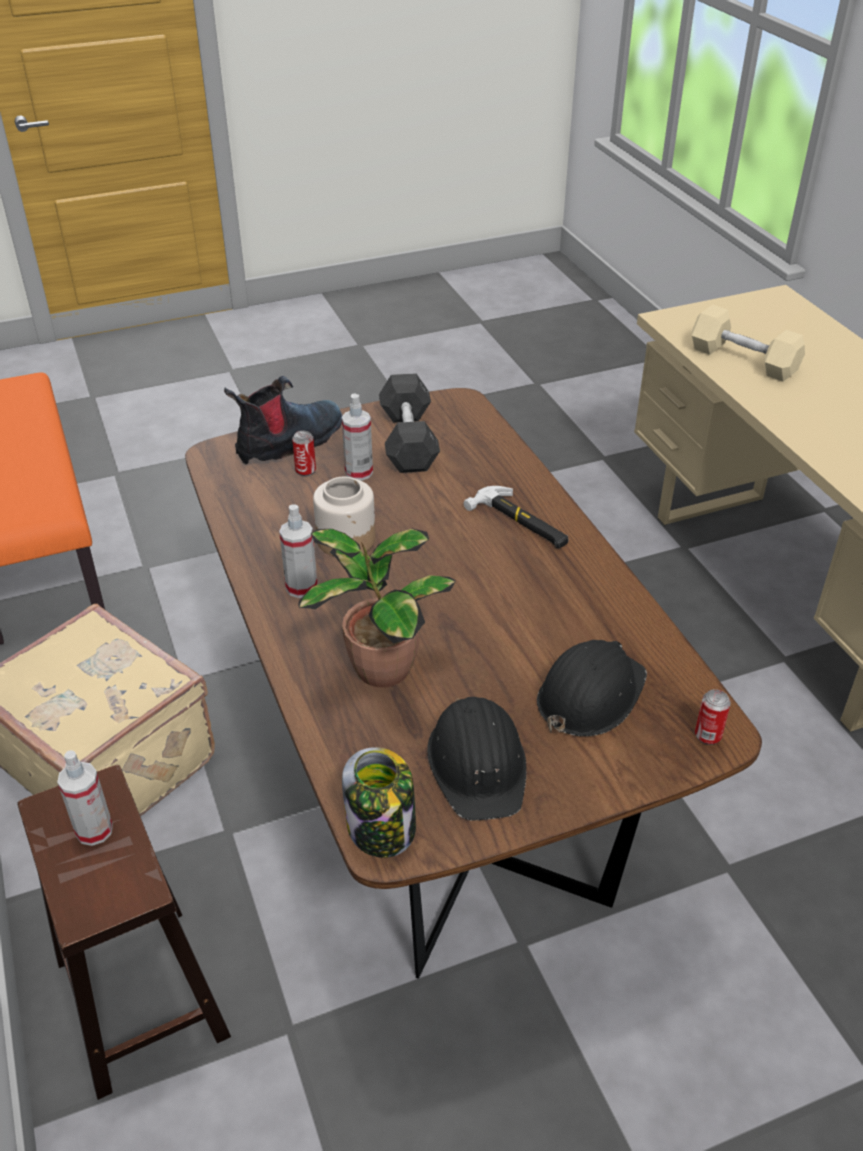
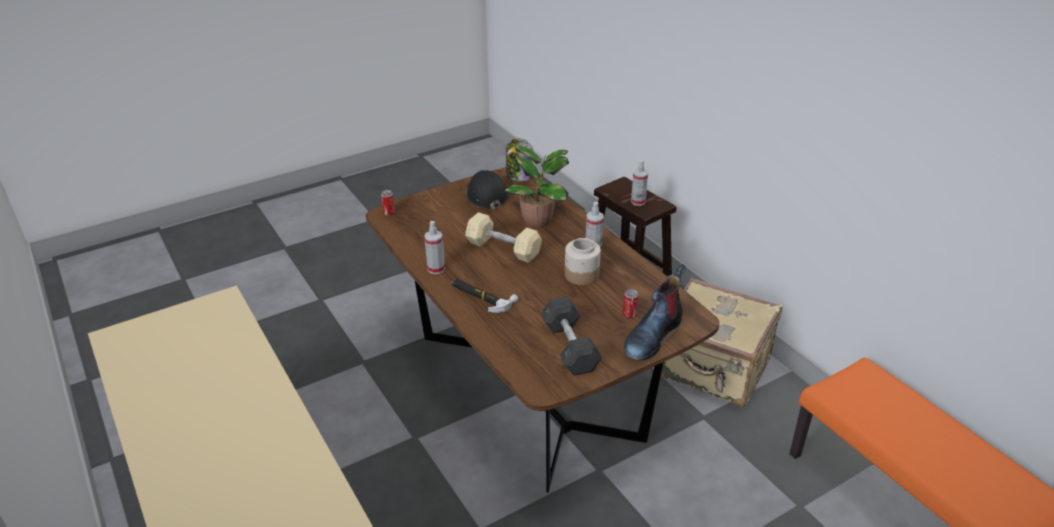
camera: 170 degrees right, 5 degrees down
(359, 472) = (594, 318): spray bottle -> spray bottle (436, 269)
(590, 695) = (440, 221): black hard hat -> none
(743, 360) = (287, 471): beige dumbbell -> beige dumbbell (503, 248)

